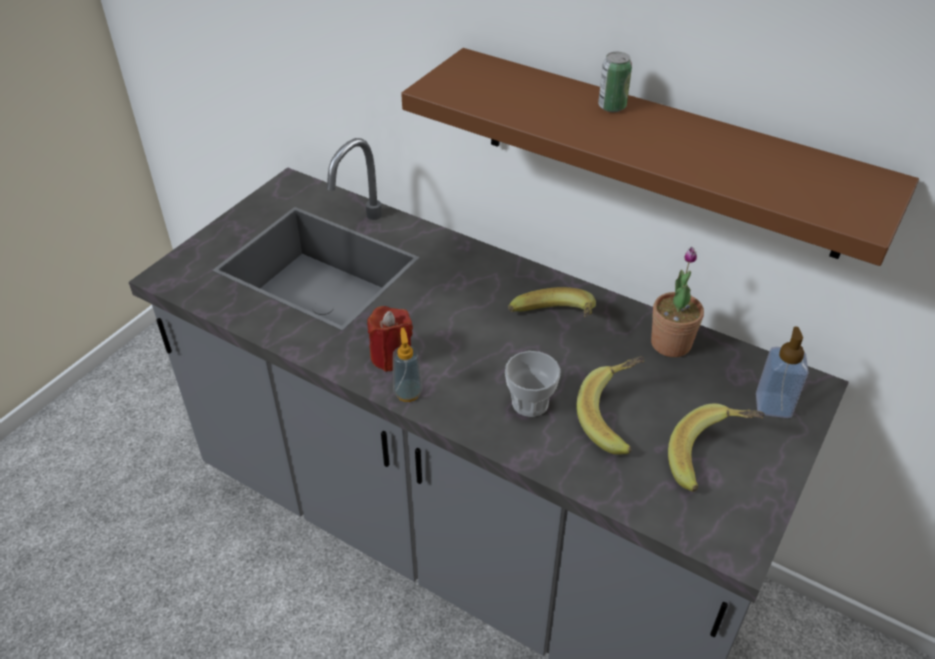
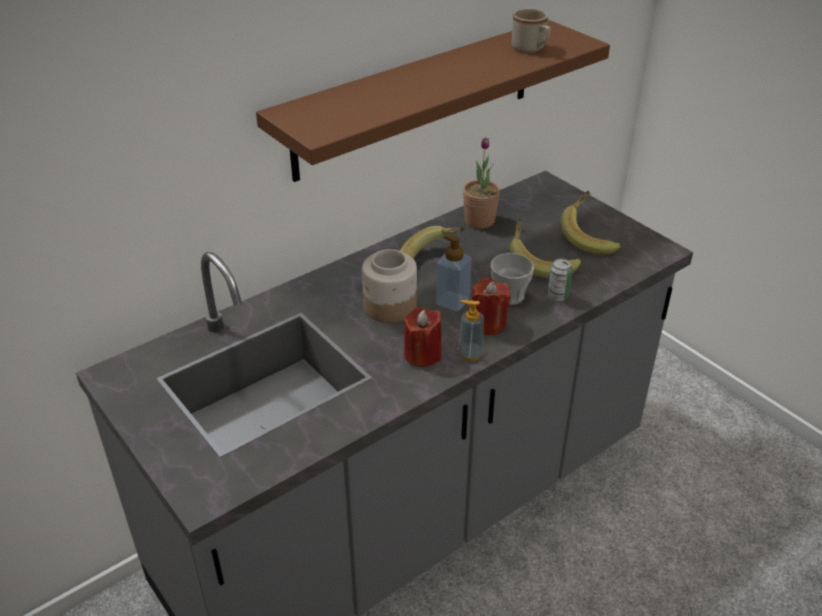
camera: 70 degrees left, 5 degrees down
(458, 313) = (389, 307): none -> jar
(467, 396) = (488, 324): none -> red candle
(612, 107) = (405, 77): can -> can (557, 296)
(773, 405) = (554, 201): soap dispenser -> soap dispenser (452, 301)
(788, 179) = (531, 49): none -> beige mug

